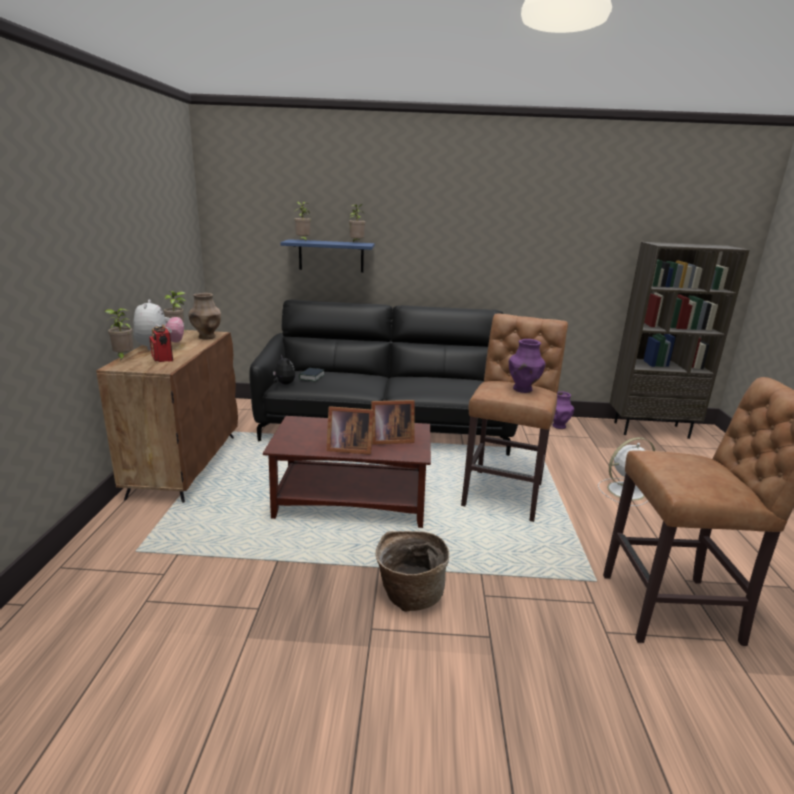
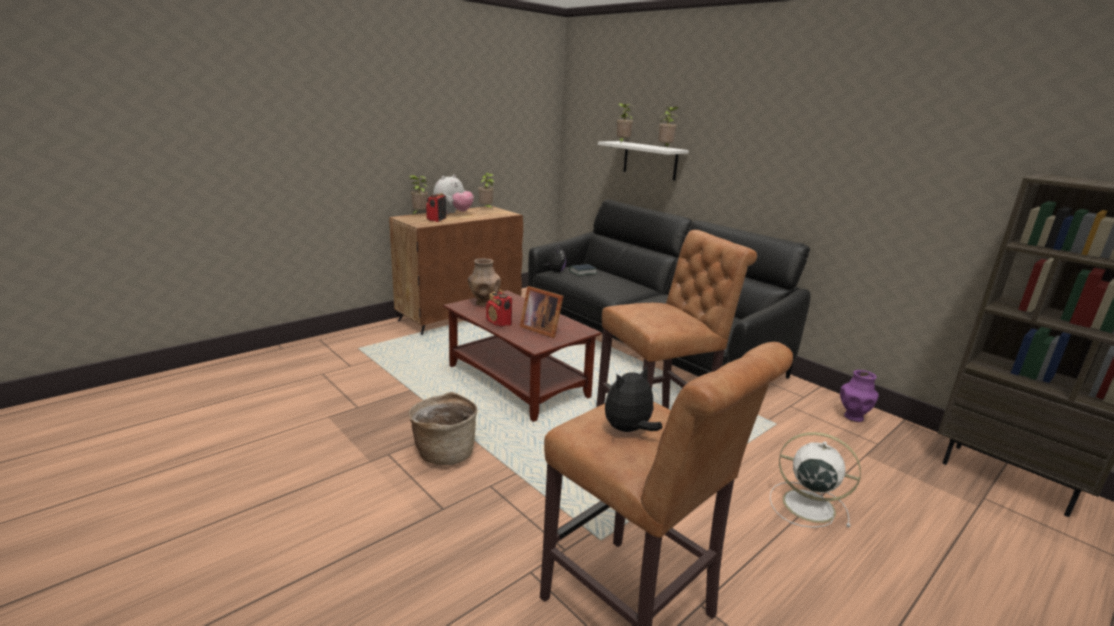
camera: 45 degrees right, 0 degrees up
(207, 337) = (497, 214): brown vase -> brown vase (484, 303)
(331, 256) = (650, 160): blue shelf -> white shelf
(348, 448) = (499, 322): picture frame -> radio
(523, 389) = (662, 315): purple vase -> none
(702, 474) = (628, 430): none -> plush toy

